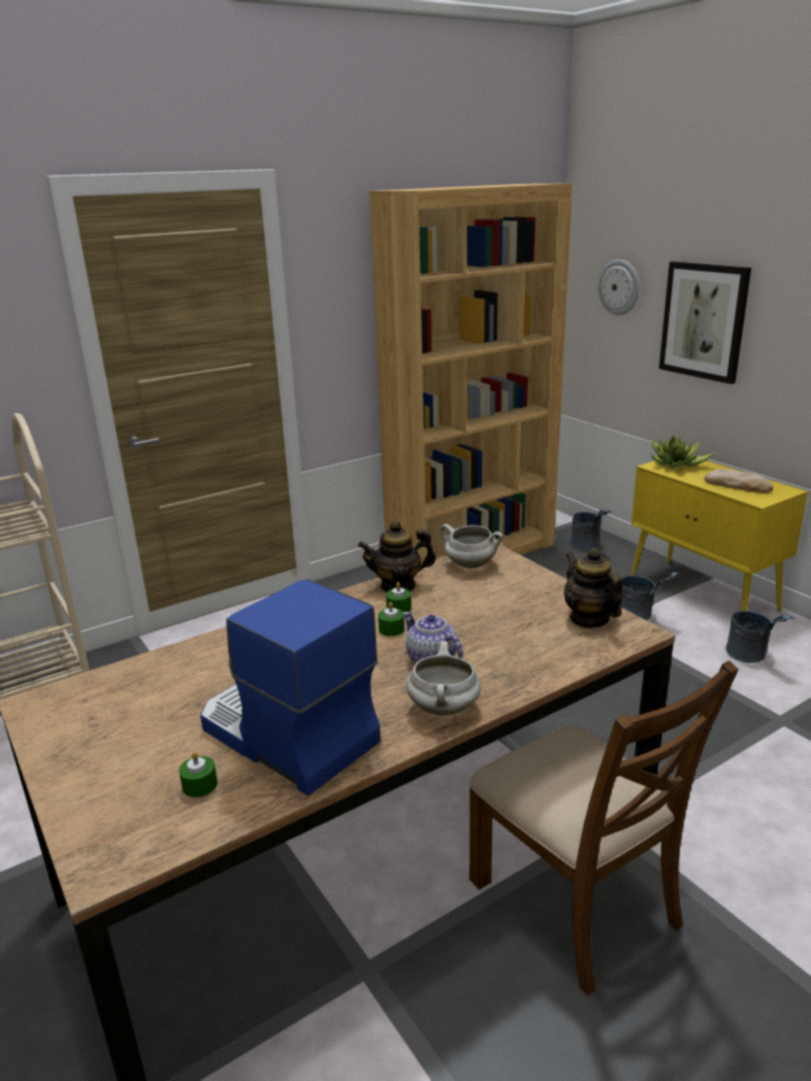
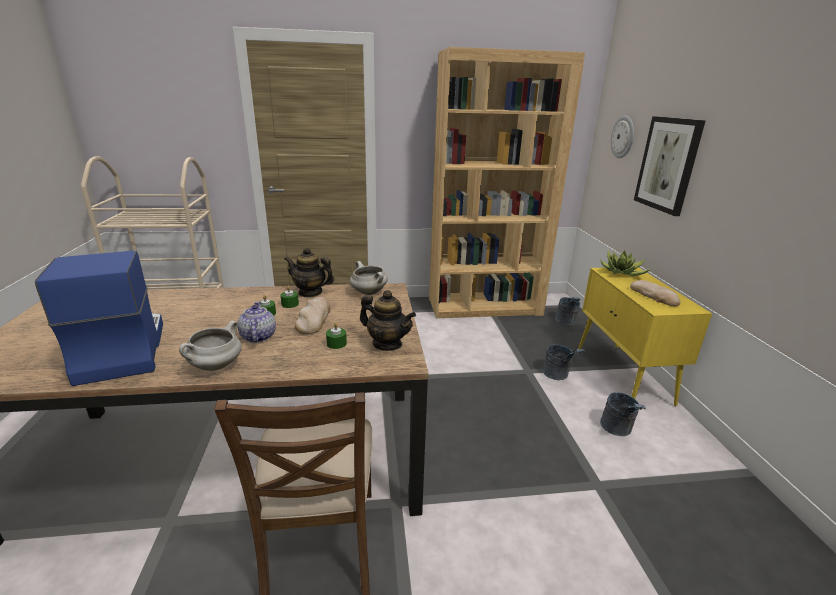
camera: 25 degrees right, 0 degrees up
(200, 785) = (44, 360): green candle -> green candle (336, 343)
(459, 616) = (314, 318): none -> bread
(589, 619) = (387, 344): teapot -> teapot turned 120 degrees clockwise

